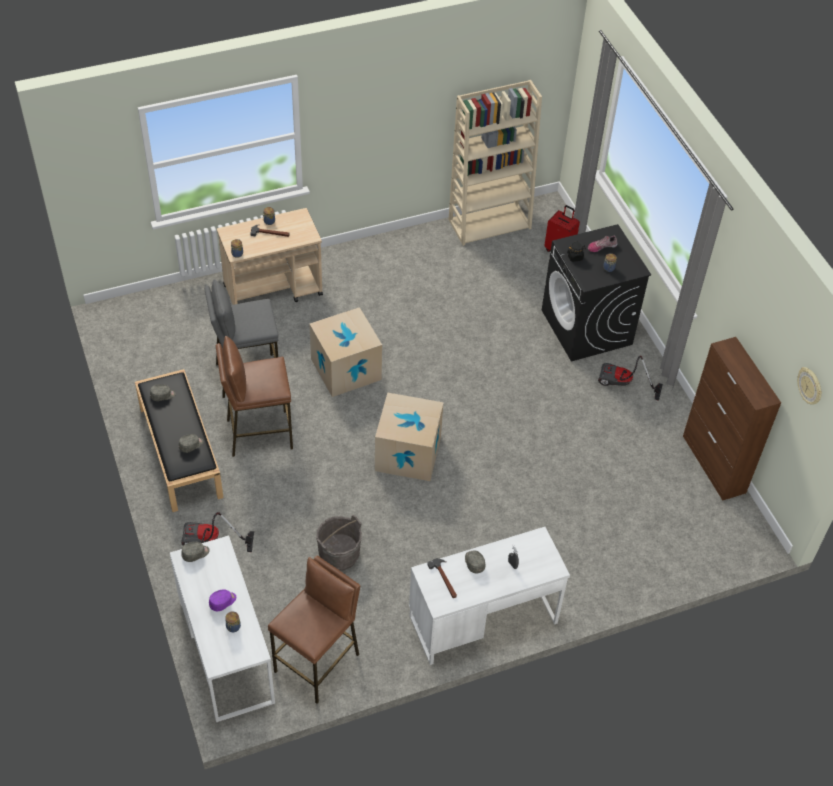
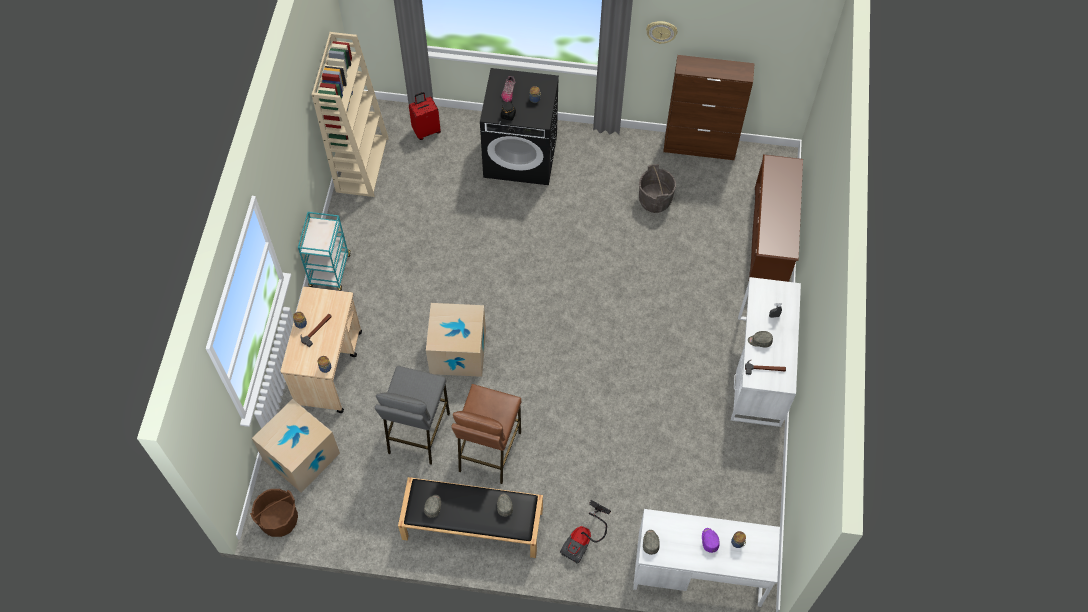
camera: 60 degrees left, 10 degrees up
(115, 320) = (279, 520): none -> brown bucket
(318, 663) = (742, 506): brown stool -> none
(339, 555) = (648, 444): grey bucket -> grey bucket (655, 200)
(367, 250) = (330, 271): none -> turquoise cart
(408, 453) = (575, 347): cardboard box -> cardboard box (301, 456)
(623, 385) = (593, 163): vacuum cleaner -> none
(654, 569) = (771, 235): none -> brown shoe rack
(810, 386) = (782, 34): wall clock -> wall clock (661, 31)

